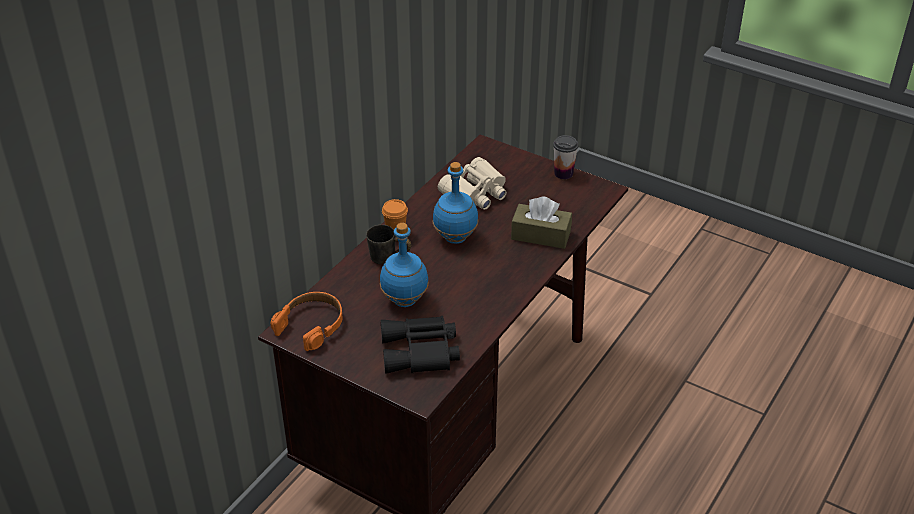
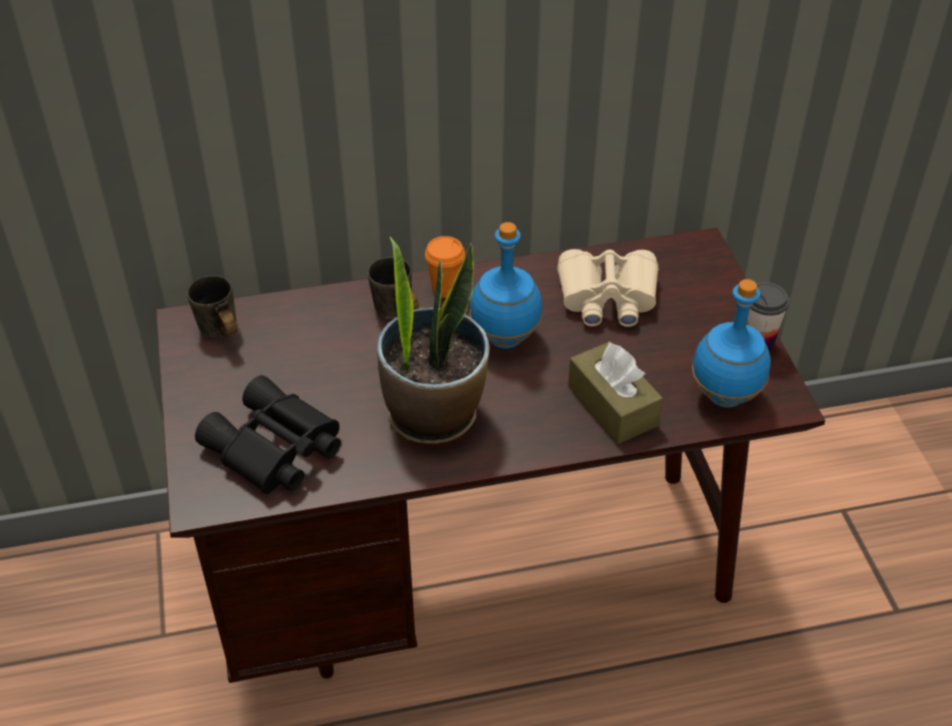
camera: 45 degrees right, 5 degrees up
(311, 325) = (217, 334): orange headphones -> grey mug
(405, 300) = (345, 375): blue bottle -> blue bottle (726, 396)
(471, 289) = (433, 414): none -> potted plant

